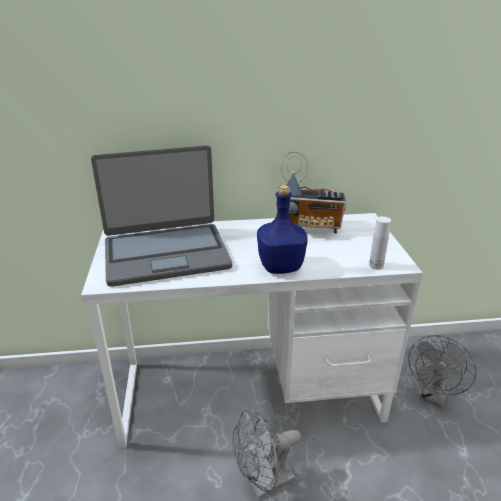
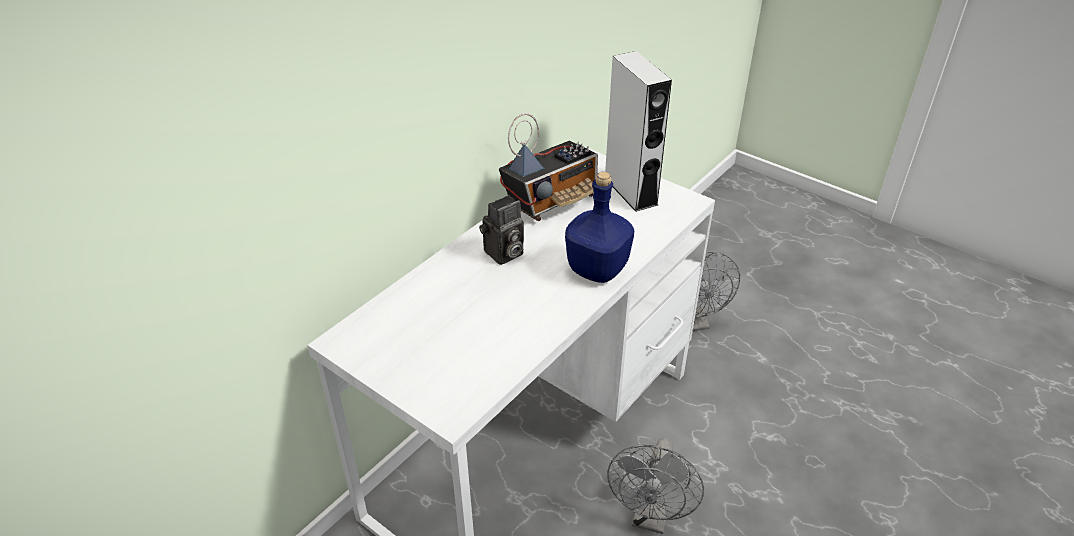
camera: 45 degrees left, 10 degrees up
(166, 254) = (457, 330): laptop -> none
(243, 236) = (503, 254): none -> camera
(367, 242) = (630, 191): none -> grey speaker
(376, 265) = (672, 214): white bottle -> none

